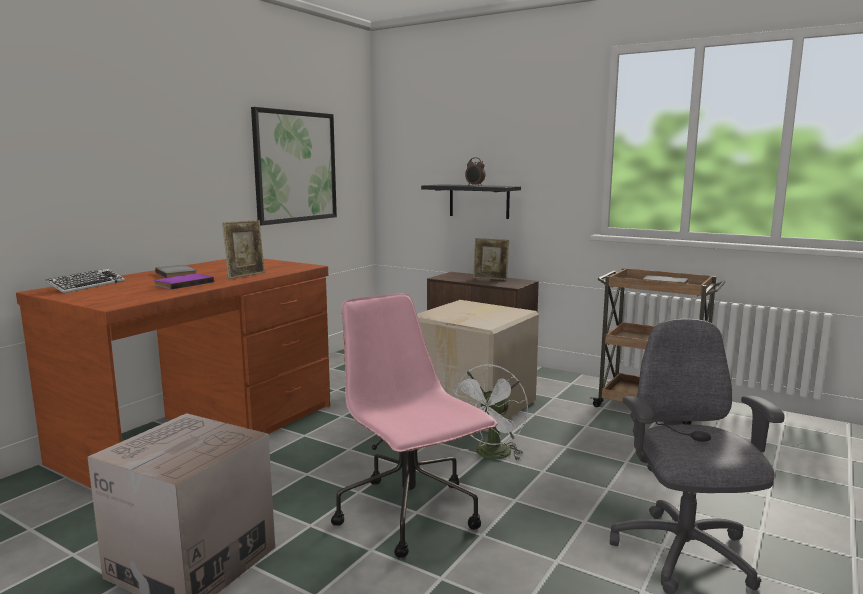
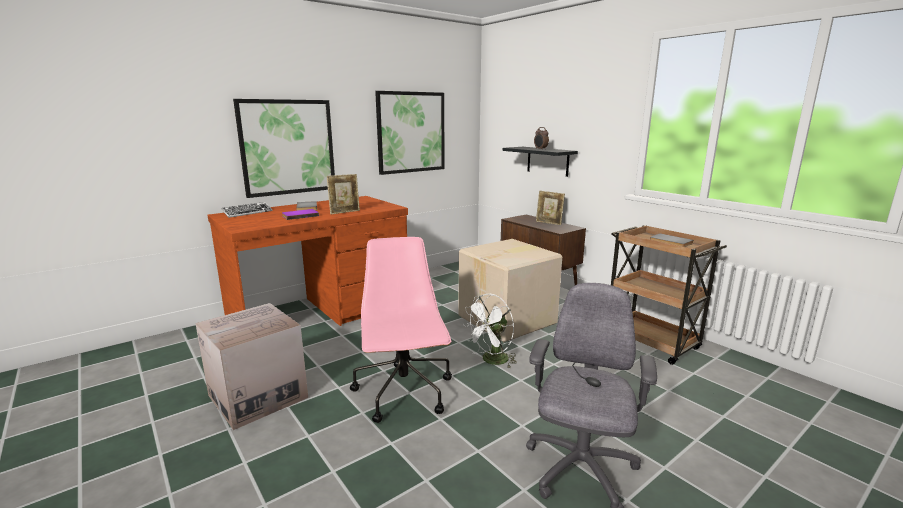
camera: 20 degrees right, 5 degrees up
(136, 185) = (287, 147): none -> picture

